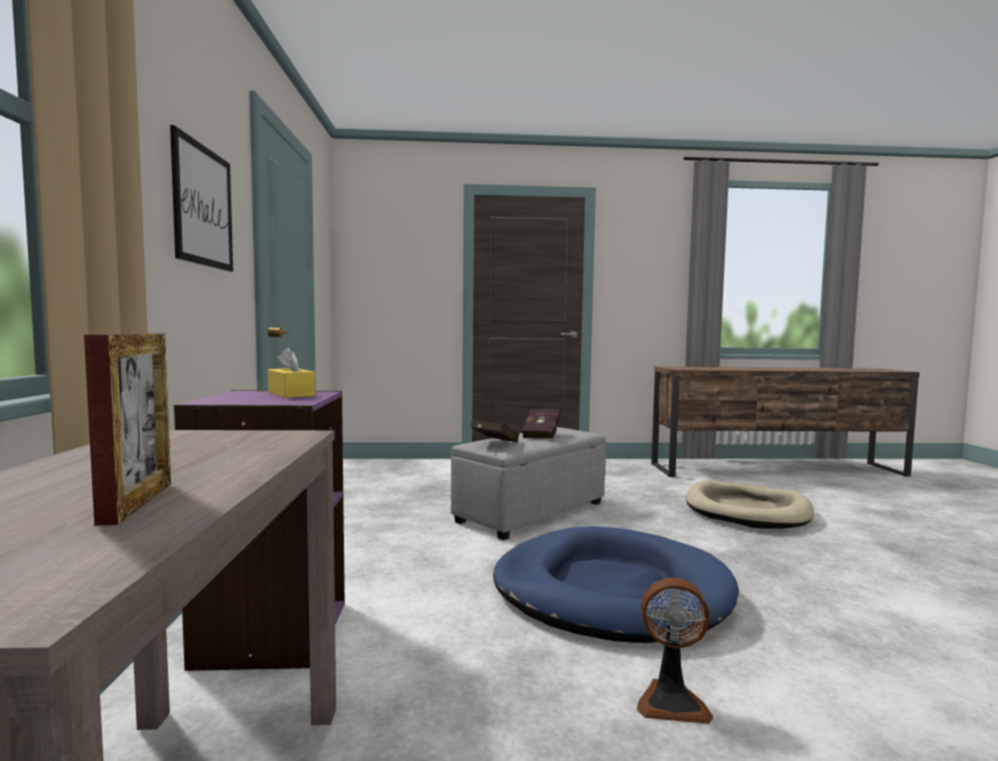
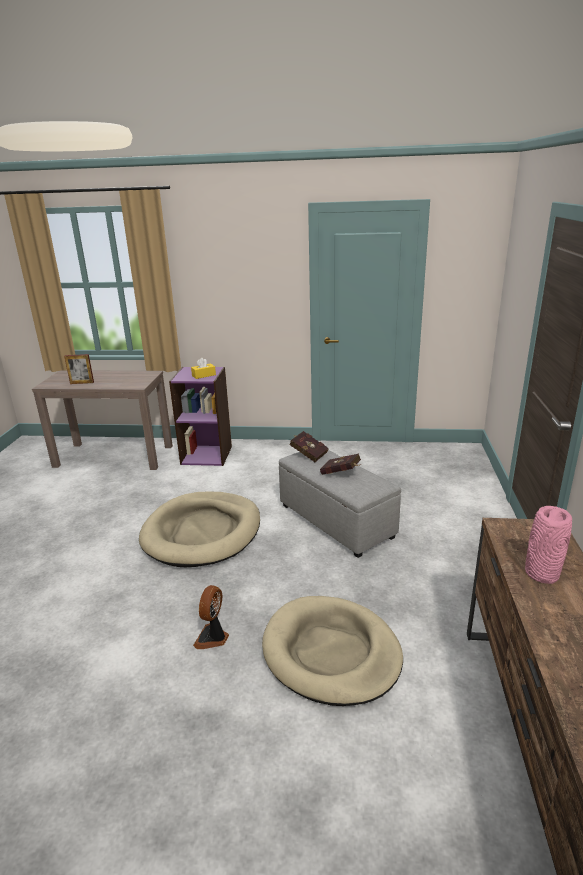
camera: 100 degrees right, 20 degrees up
(203, 206) = (247, 285): picture -> none
(610, 591) = (202, 532): blue dog bed -> beige dog bed
(671, 701) = (115, 529): fan -> fan (213, 638)
(722, 368) = (541, 574): none -> pink vase

